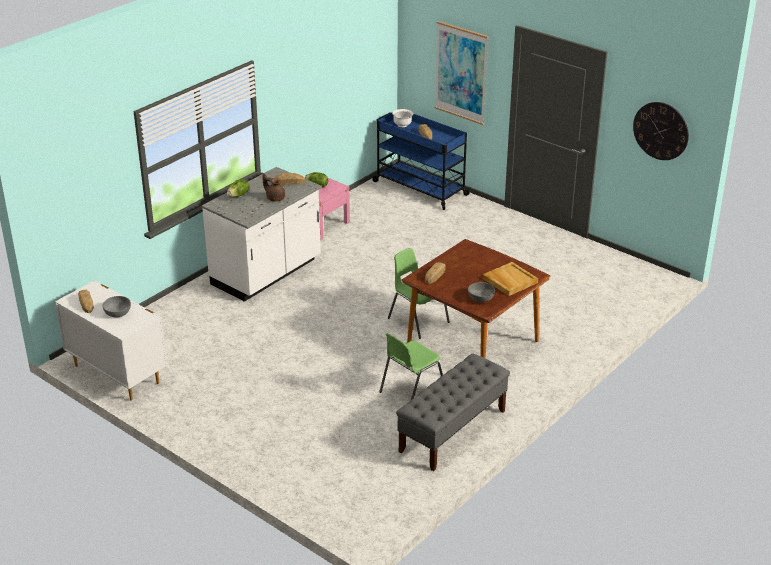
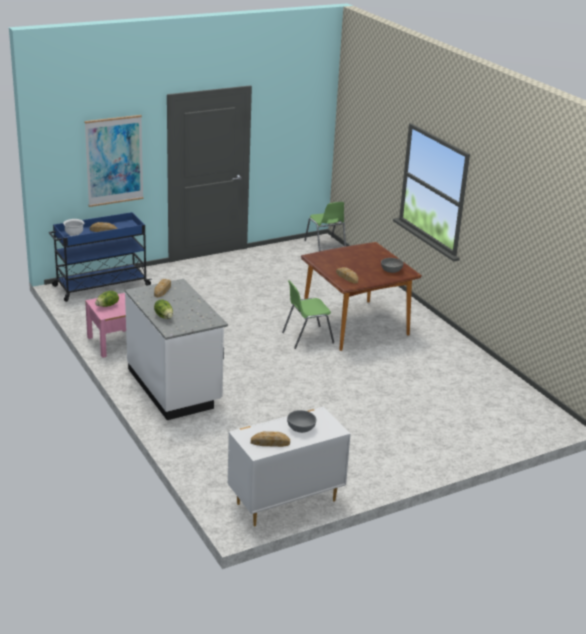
camera: 70 degrees left, 5 degrees down
(275, 198) = (186, 301): brown teapot -> none
(411, 391) = (401, 363): green chair -> green chair (325, 246)
(452, 431) = (459, 360): grey bench -> none
(509, 280) = (374, 255): beige tray -> none
(661, 131) = (299, 130): wall clock -> none

